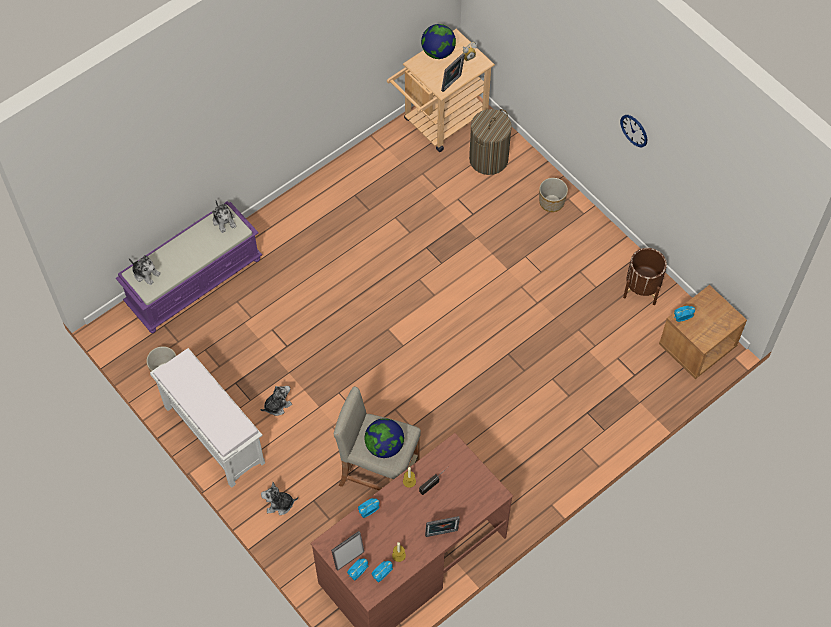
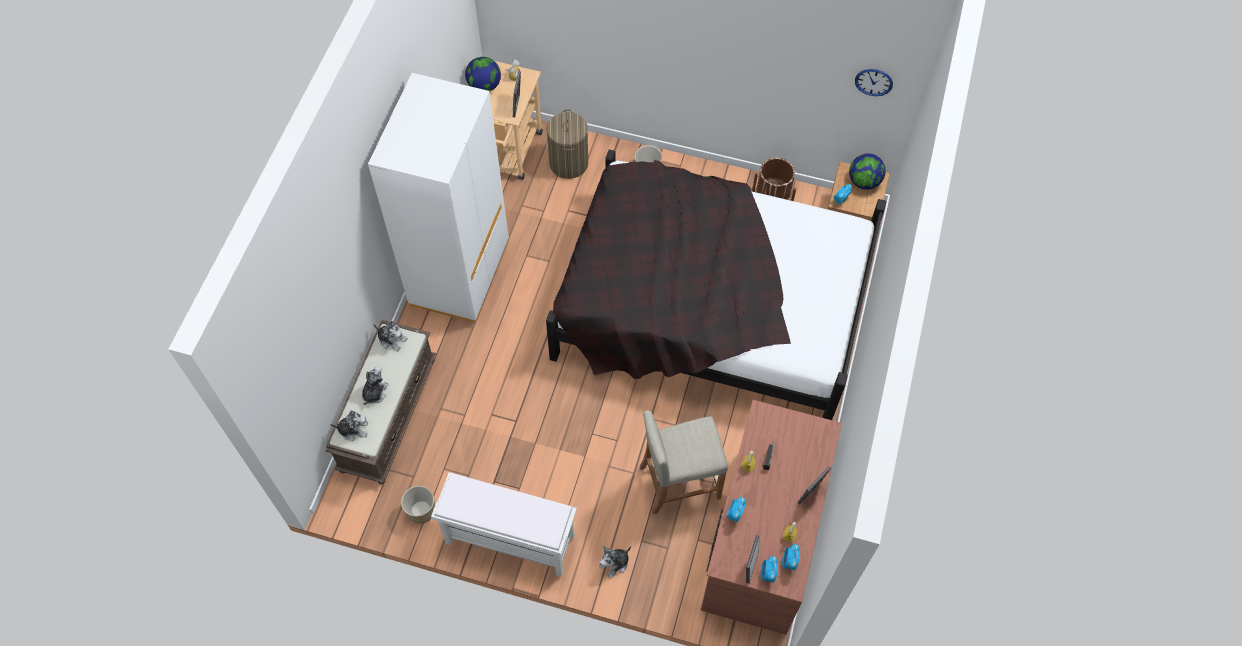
camera: 35 degrees left, 0 degrees up
(194, 281) = (387, 413): purple bench -> brown bench
(277, 405) = (546, 478): plush toy -> plush toy (374, 392)
(330, 203) = (460, 274): none -> white wardrobe
(384, 446) = (695, 450): globe -> globe (864, 181)
(513, 349) = (709, 308): none -> black bed
(634, 130) = (723, 56): wall clock -> wall clock (873, 82)

